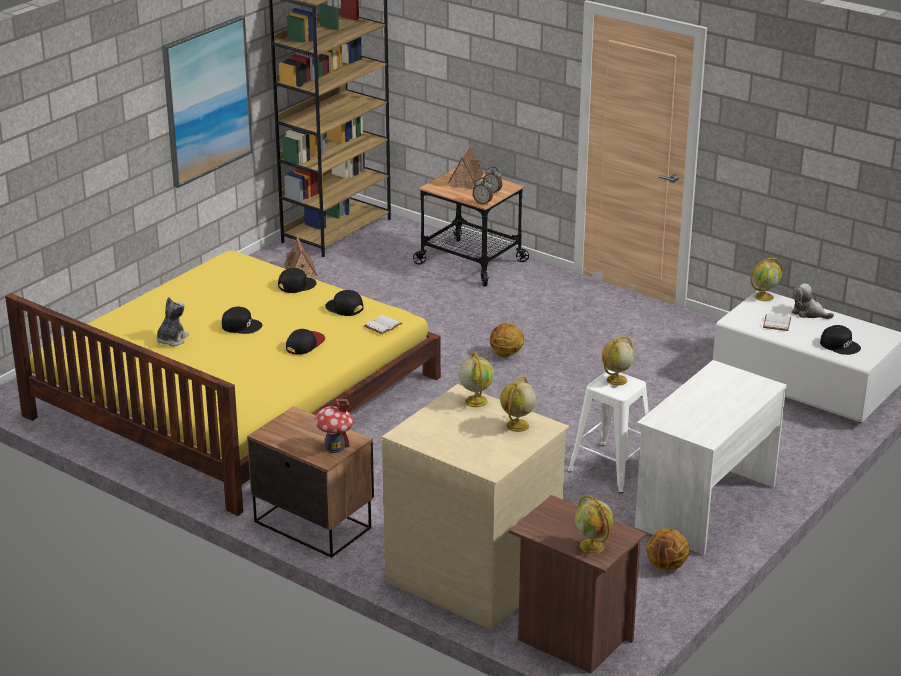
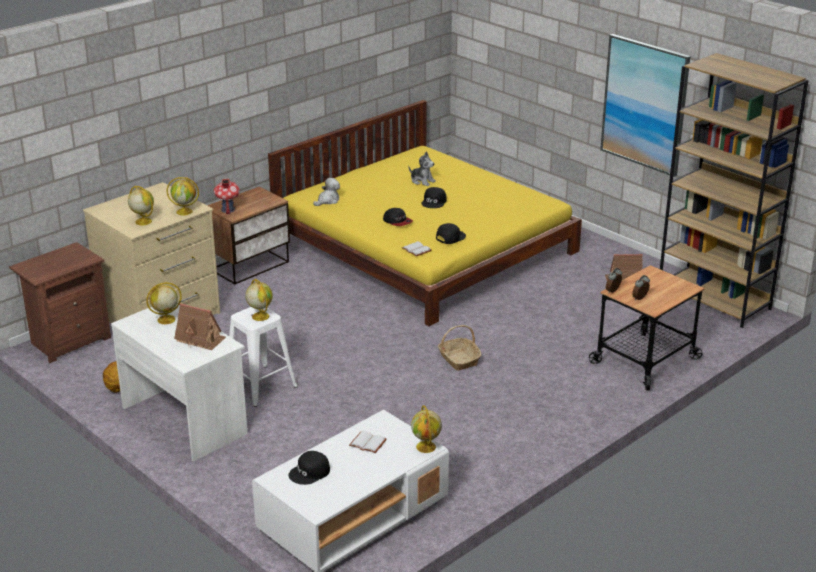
camera: 100 degrees right, 0 degrees up
(296, 285) = (497, 223): black cap -> none
(466, 180) = (668, 288): toy house -> toy house (200, 339)
(506, 355) = (458, 359): basketball -> basket
(592, 546) = (36, 265): globe -> globe (165, 320)
(809, 313) = (382, 468): plush toy -> plush toy (327, 200)

